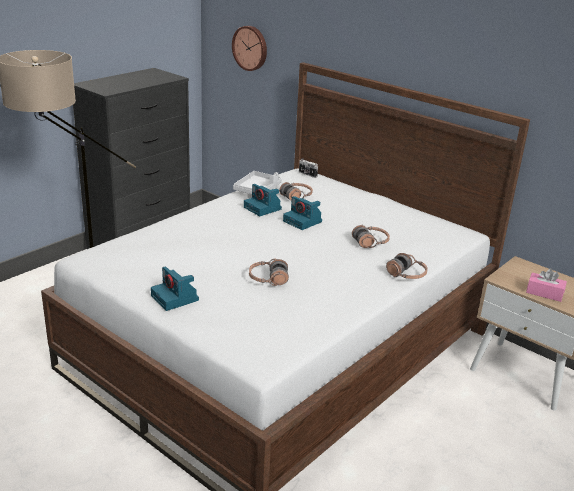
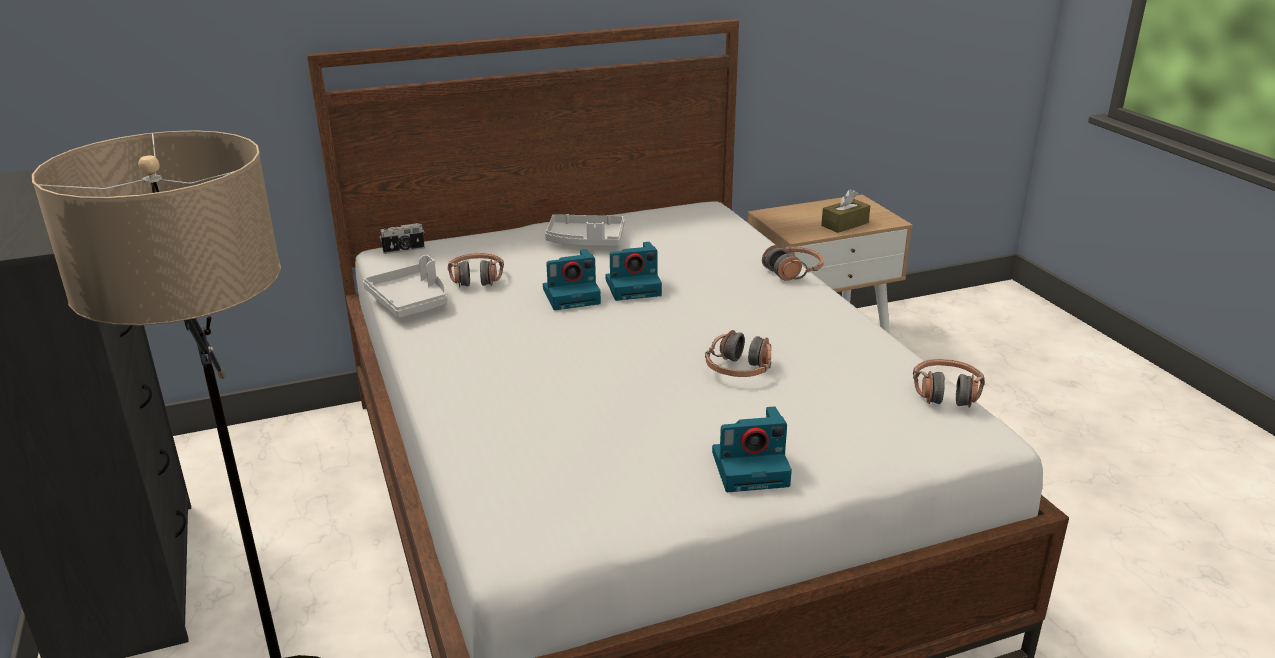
camera: 60 degrees left, 0 degrees up
(250, 48) = (142, 66): wall clock -> none
(263, 208) = (491, 314): camera -> camera (634, 287)
(370, 210) = (586, 241): none -> grey tray
(370, 242) = (685, 267): headphones -> headphones (946, 393)
(544, 293) = (845, 224): pink tissue box -> brown tissue box

